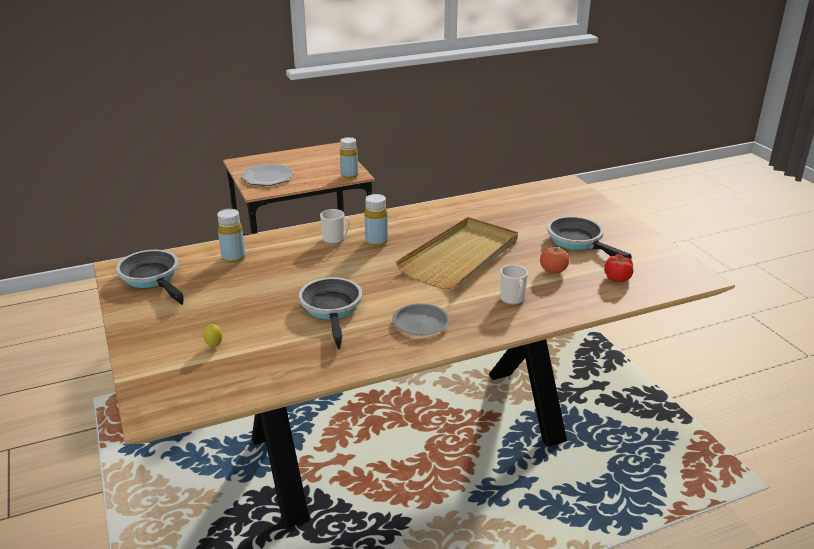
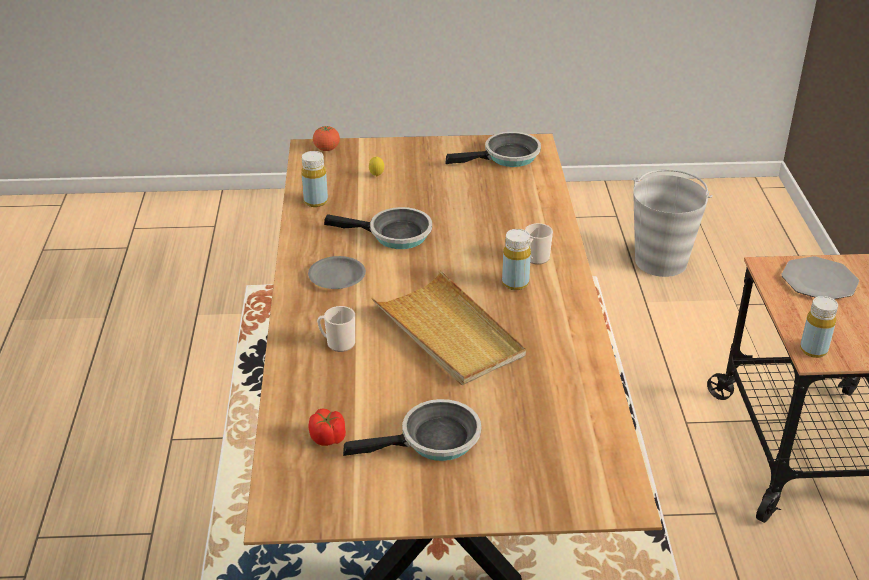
camera: 110 degrees right, 5 degrees up
(63, 363) = (661, 261): none -> grey bucket
(233, 258) = (524, 197): yellow bottle -> yellow bottle (315, 201)
(553, 271) = (375, 391): tomato -> tomato (326, 149)

